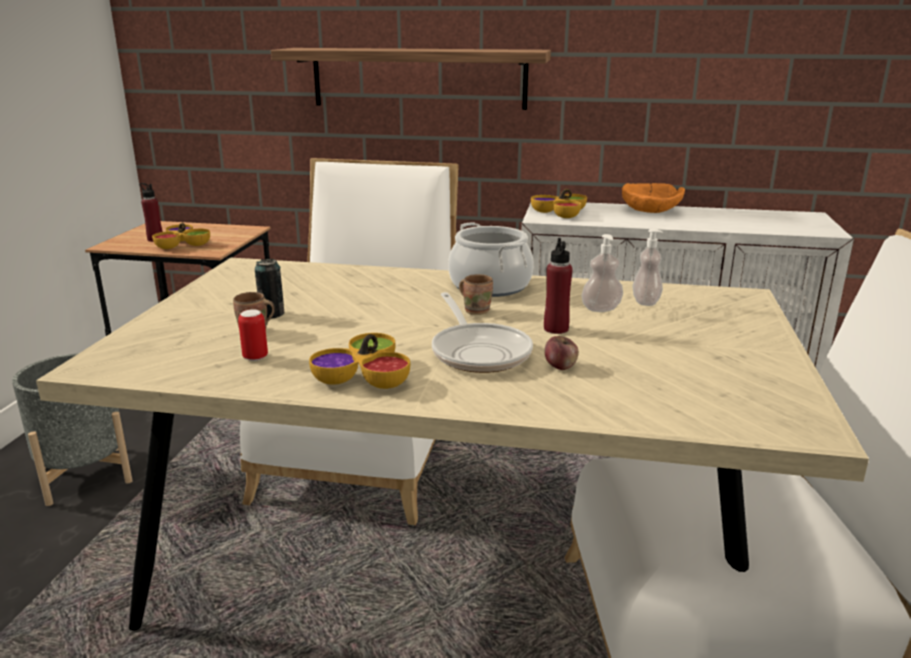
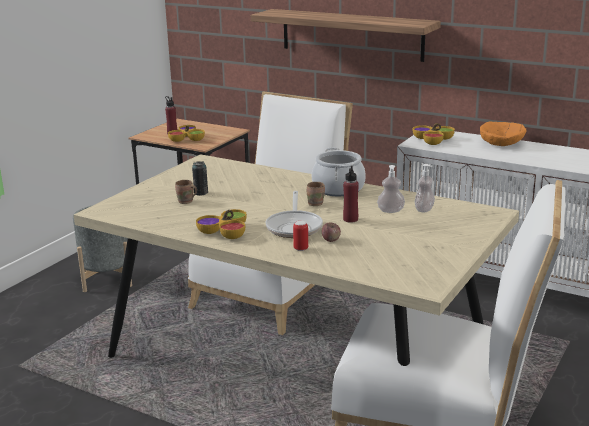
camera: 20 degrees right, 0 degrees up
(255, 357) = (178, 215): can -> can (301, 249)

